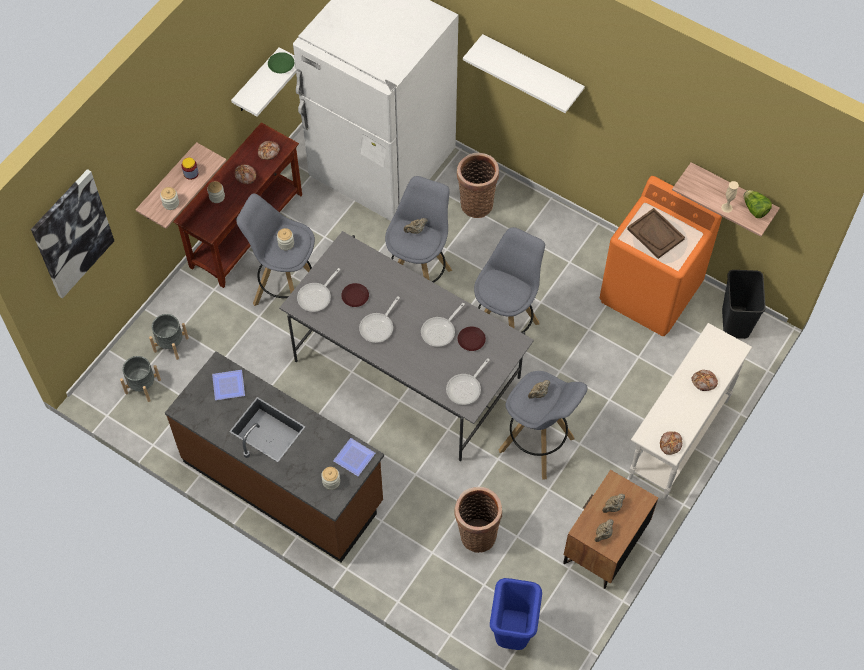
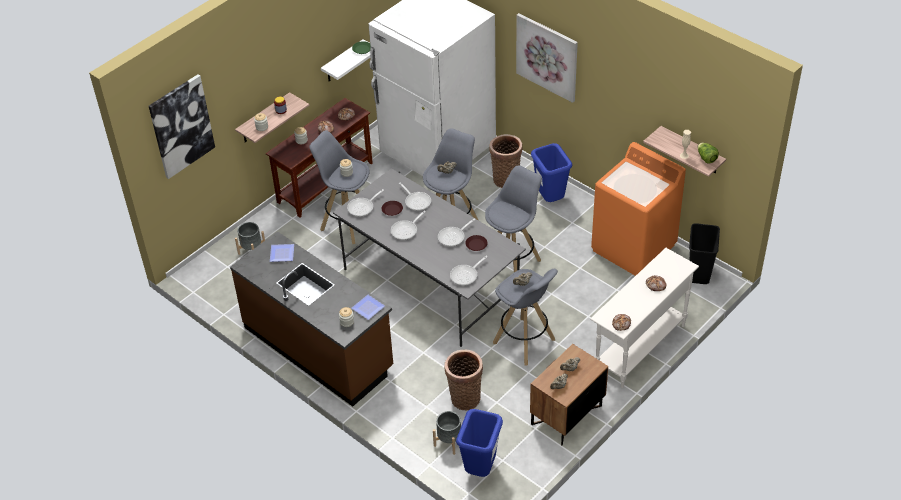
camera: 10 degrees right, 15 degrees down
(143, 386) = (224, 276): grey planter -> grey planter (449, 441)
(384, 280) = (416, 201): none -> frying pan
(532, 69) = (547, 57): white shelf -> picture
(537, 230) = (550, 200): none -> blue trash can
(655, 234) = (631, 182): brown tray -> none

